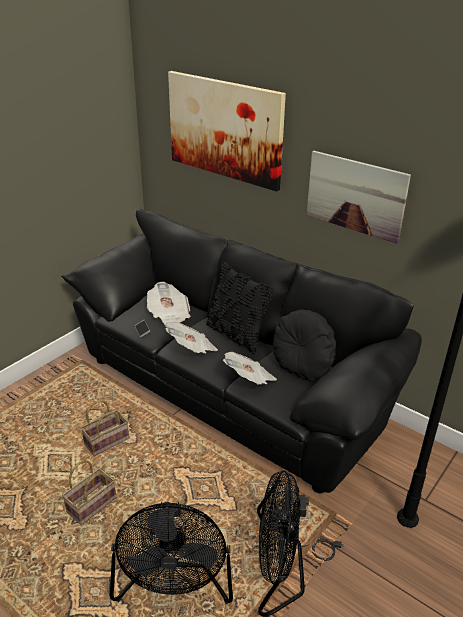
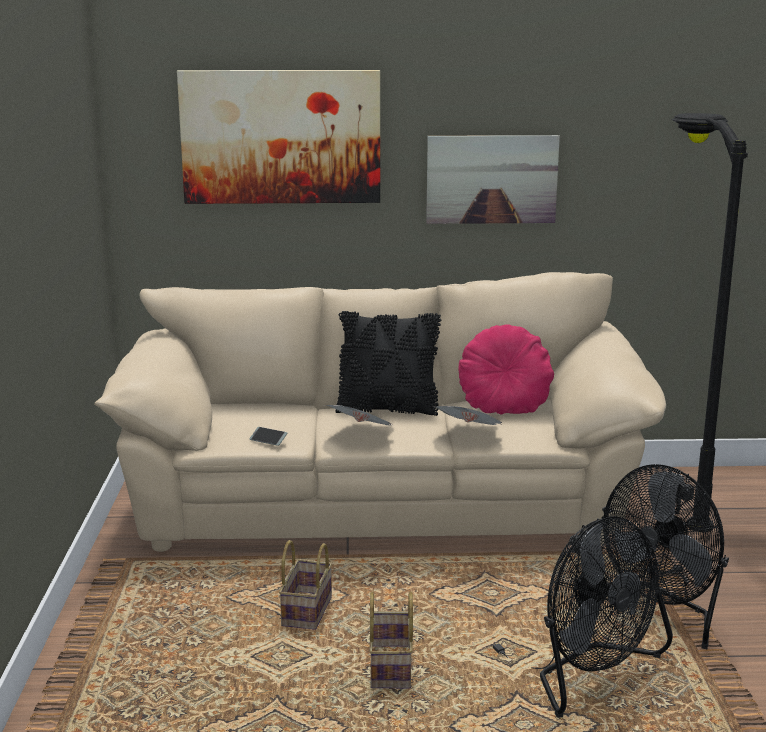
camera: 40 degrees left, 15 degrees down
(169, 315) = (275, 418): newspaper -> none
(229, 394) = (383, 513): black sofa -> beige sofa
(301, 369) = (504, 410): black pillow -> pink pillow

